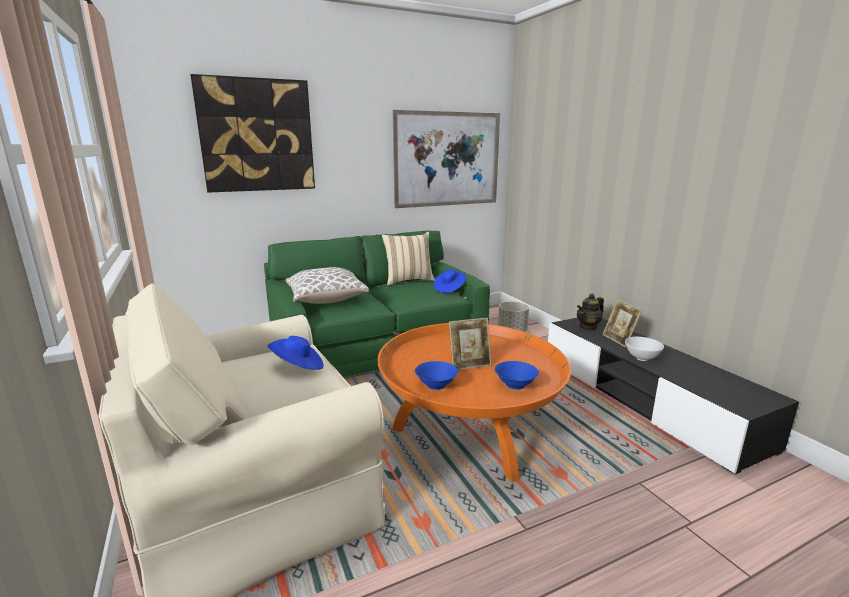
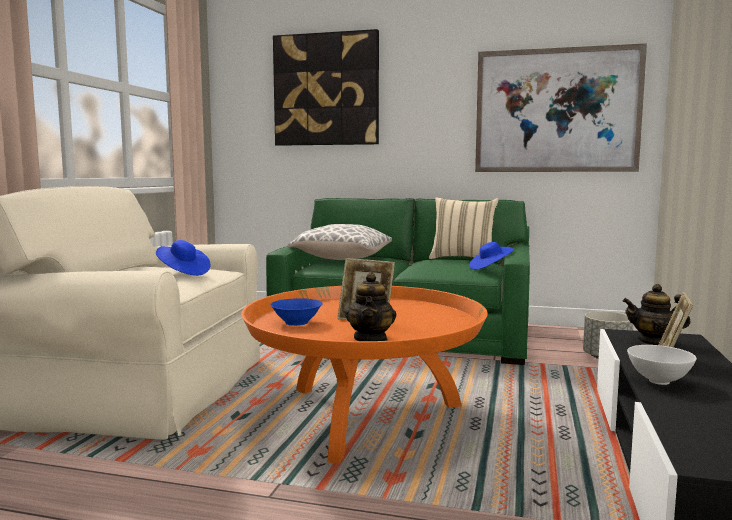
camera: 40 degrees right, 10 degrees down
(515, 384) = (371, 339): blue bowl -> teapot

